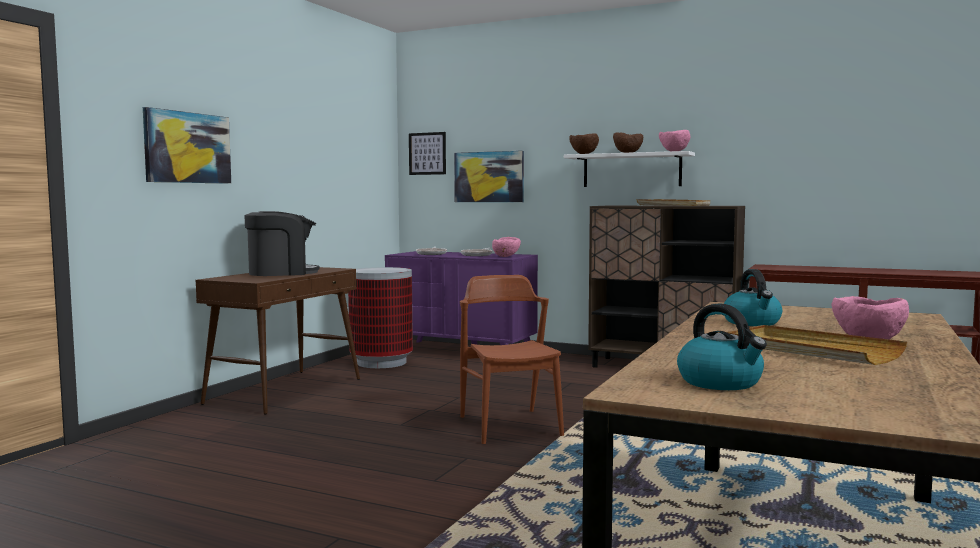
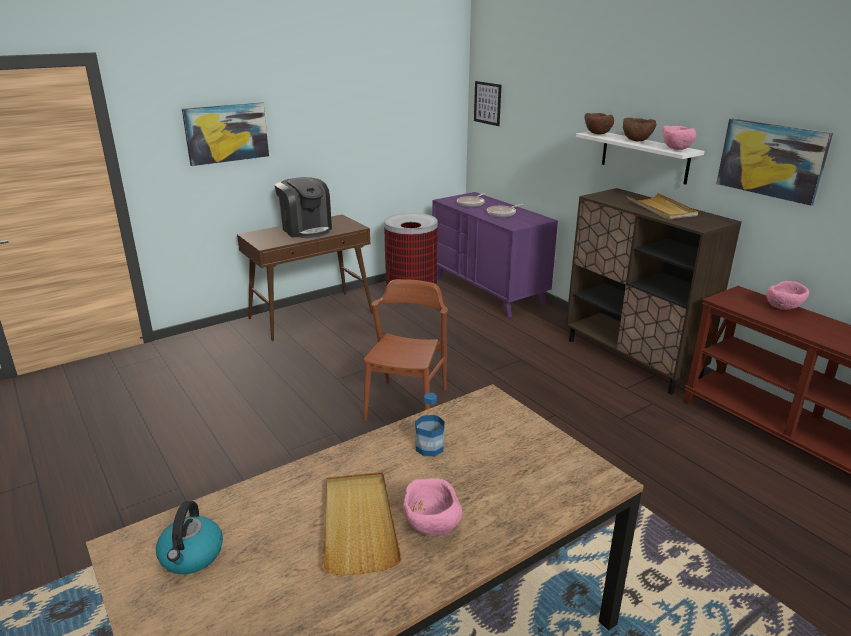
camera: 30 degrees right, 20 degrees up
(281, 273) = (306, 229): coffee machine -> coffee machine turned 45 degrees clockwise
(489, 177) = (530, 136): picture -> picture (771, 160)
(506, 257) = (518, 223): pink bowl -> pink bowl (783, 308)
(752, 322) = (429, 447): kettle -> bottle

